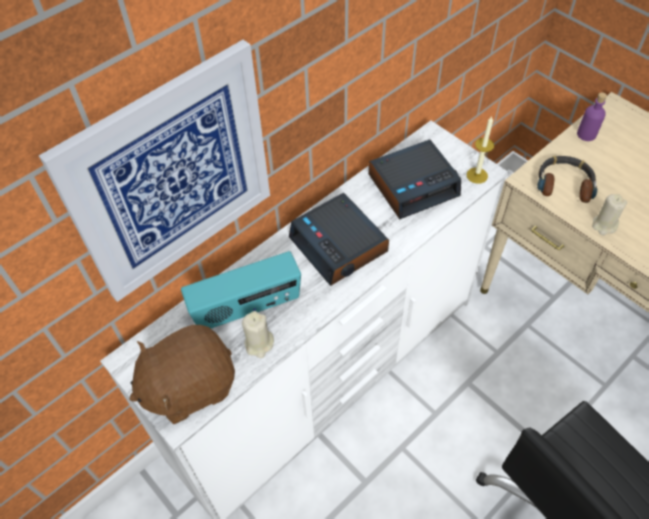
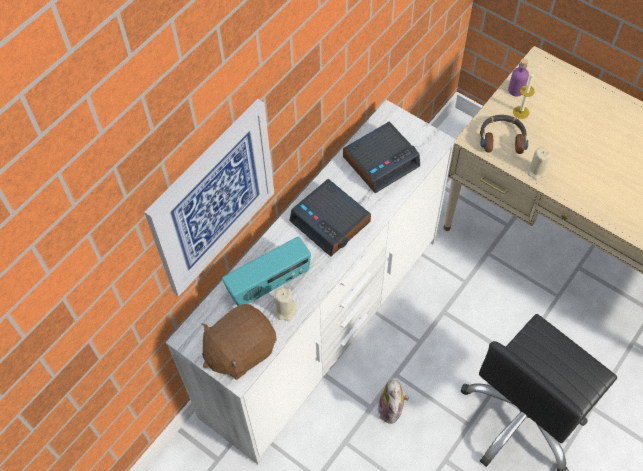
camera: 10 degrees left, 5 degrees up
(390, 489) = (392, 410): none -> plush toy
(477, 175) = (431, 146): candle -> candle (521, 112)

